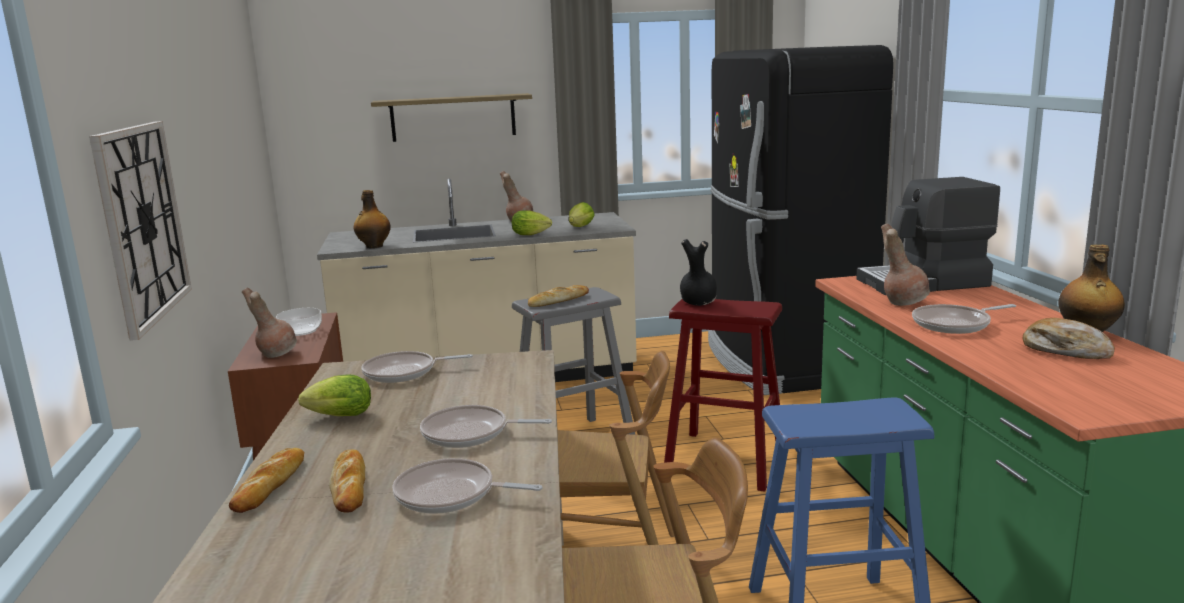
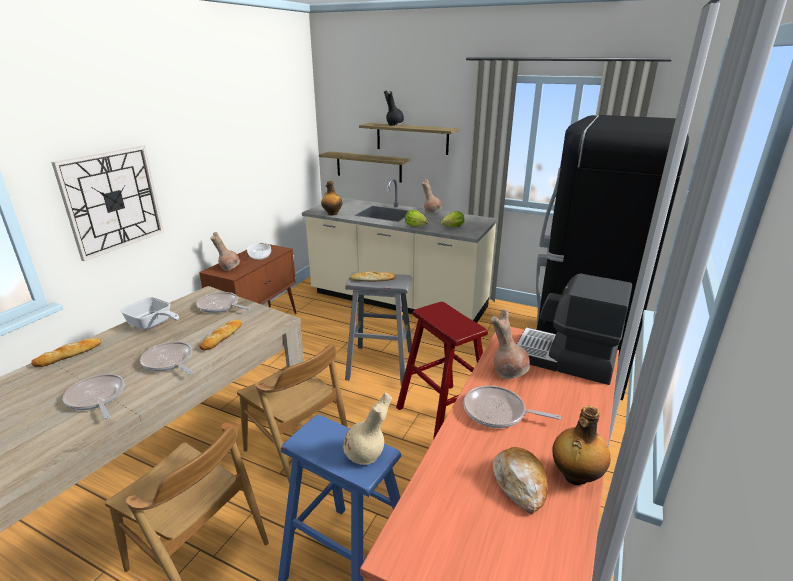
camera: 35 degrees right, 10 degrees up
(337, 417) = (152, 324): lettuce -> frying pan
(349, 486) = (84, 371): bread -> bread (222, 337)
(377, 173) = (368, 166): none -> shelf
(697, 302) = (438, 309): black vase -> black vase (394, 125)
(880, 410) = (365, 455): none -> beige vase

